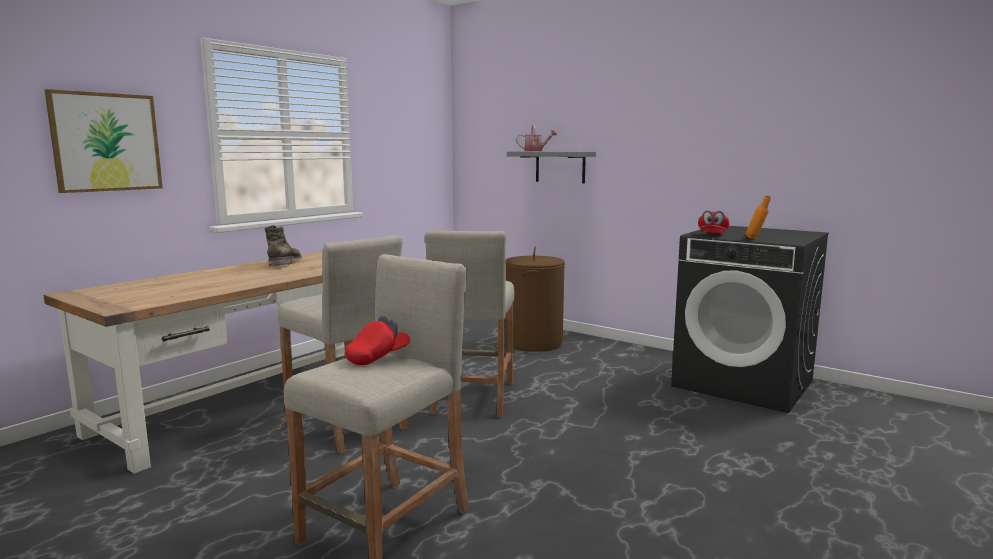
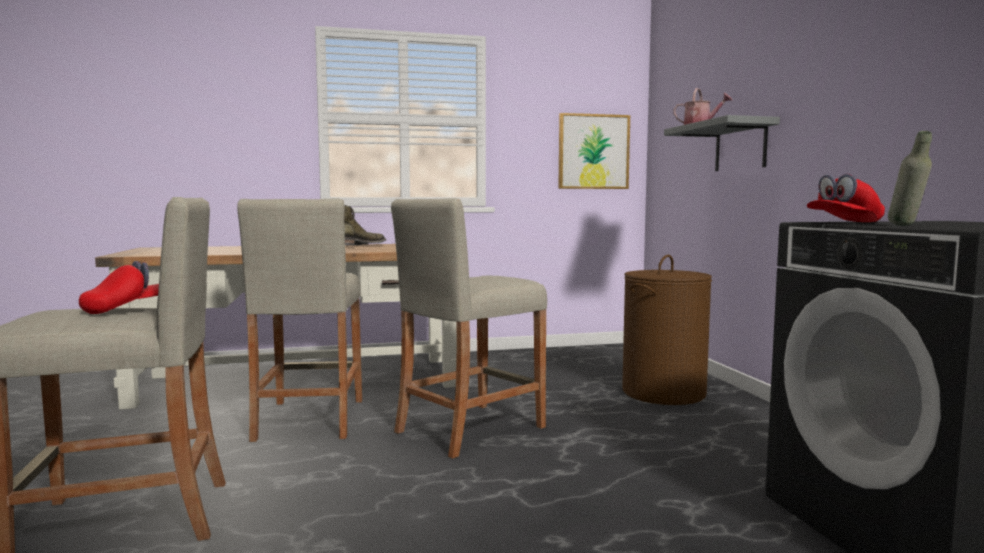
camera: 40 degrees right, 5 degrees down
(106, 142) = (218, 124): picture -> picture (593, 152)
(378, 357) = (126, 309): red cap -> red cap turned 45 degrees counterclockwise
(756, 239) = (907, 225): orange bottle -> grey bottle

